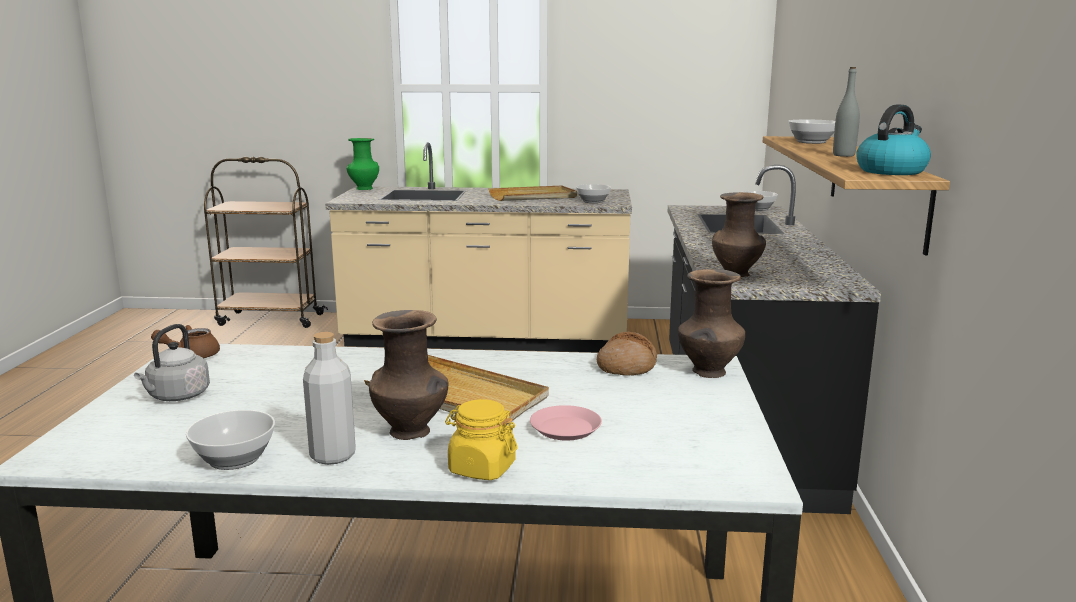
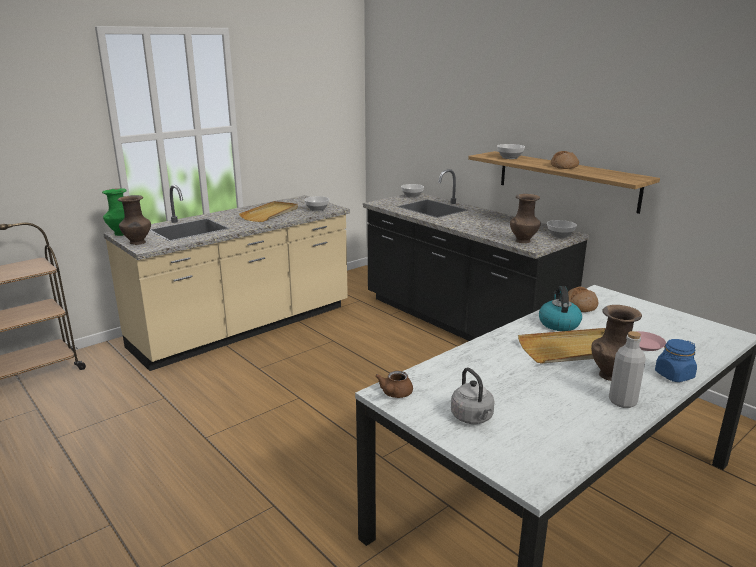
camera: 45 degrees left, 5 degrees up
(234, 460) = (601, 427): bowl -> bowl (560, 235)
(481, 468) = (674, 375): yellow jar -> blue jar
(709, 373) = (609, 296): brown vase -> brown vase (137, 243)
(843, 155) = (564, 166): grey bottle -> bread
(891, 171) = (624, 175): kettle -> kettle (558, 323)

